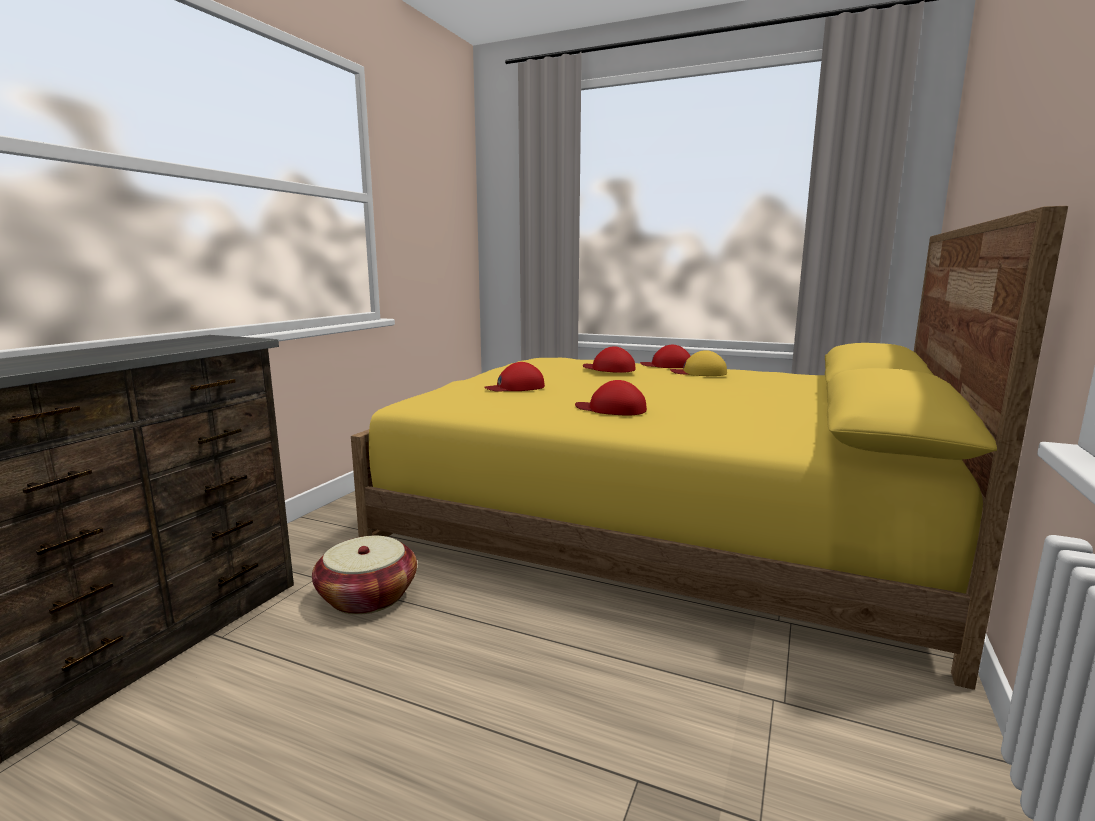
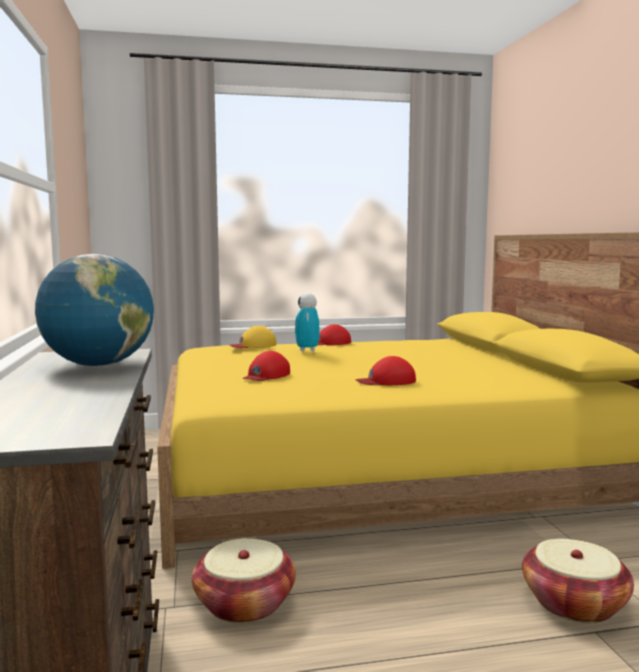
camera: 35 degrees left, 5 degrees down
(181, 345) = (99, 365): none -> globe
(609, 369) = (307, 350): red cap -> toy robot
(664, 737) = (574, 604): none -> basket
(699, 373) = (369, 346): yellow cap -> yellow cap (254, 345)

